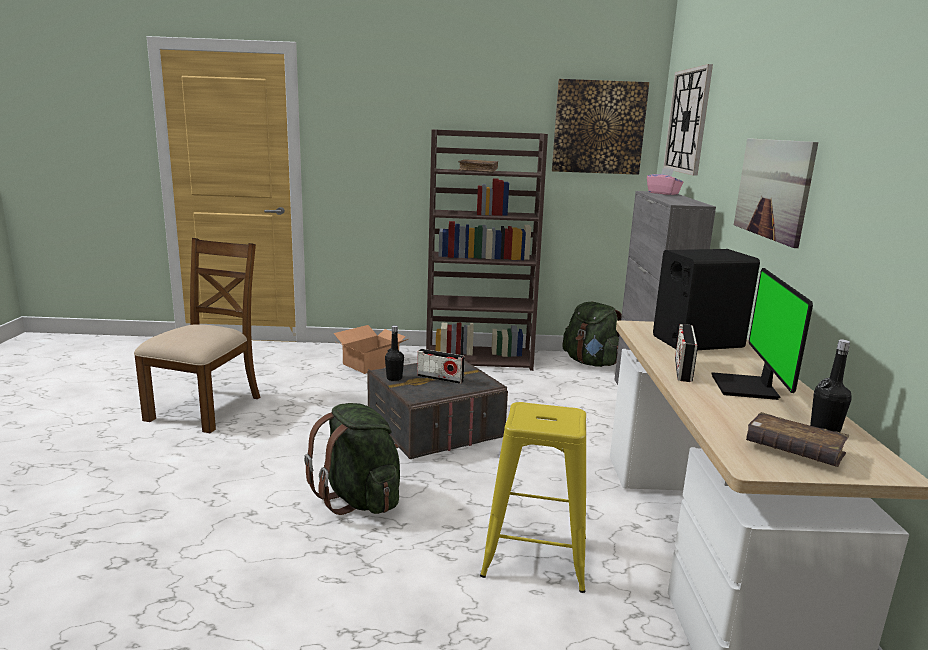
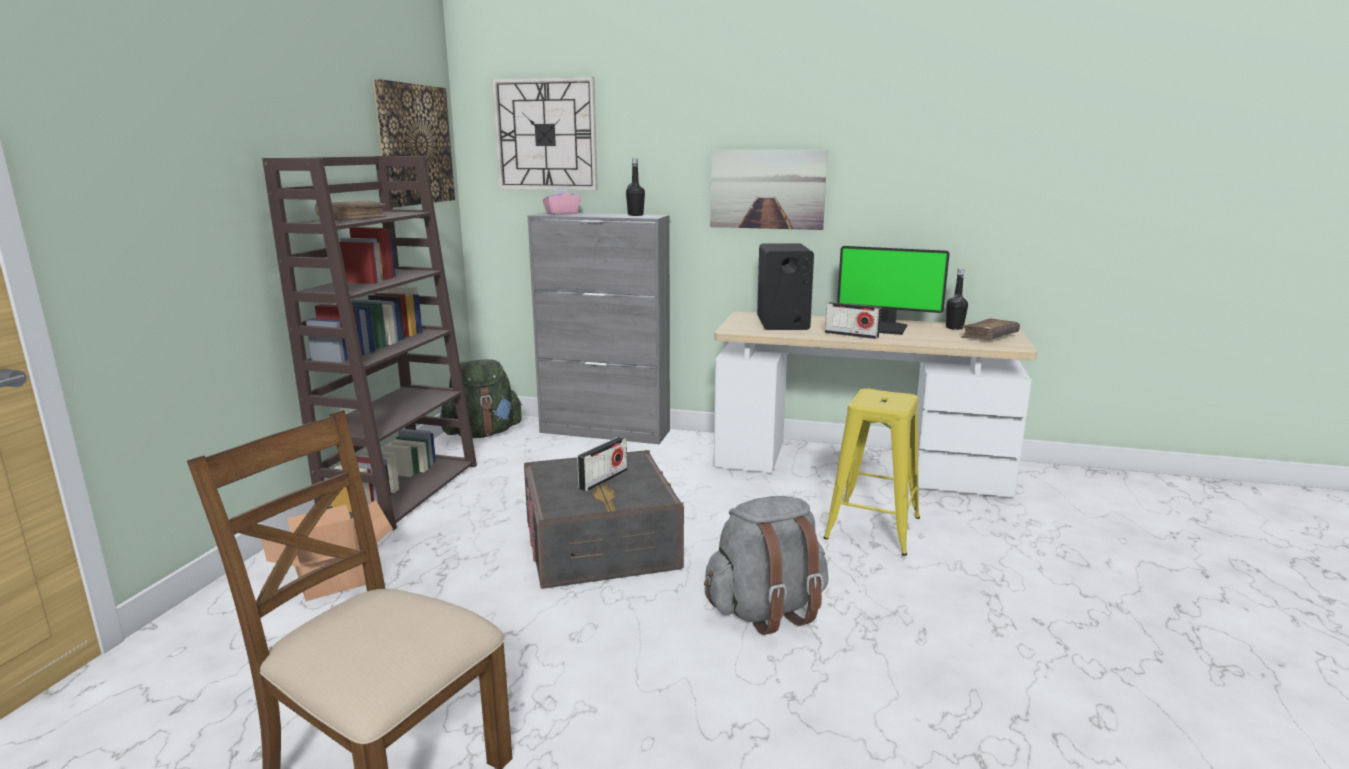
camera: 75 degrees left, 0 degrees up
(359, 499) = (766, 610): green backpack -> grey backpack
(394, 378) = (586, 505): black bottle -> black bottle (635, 215)

